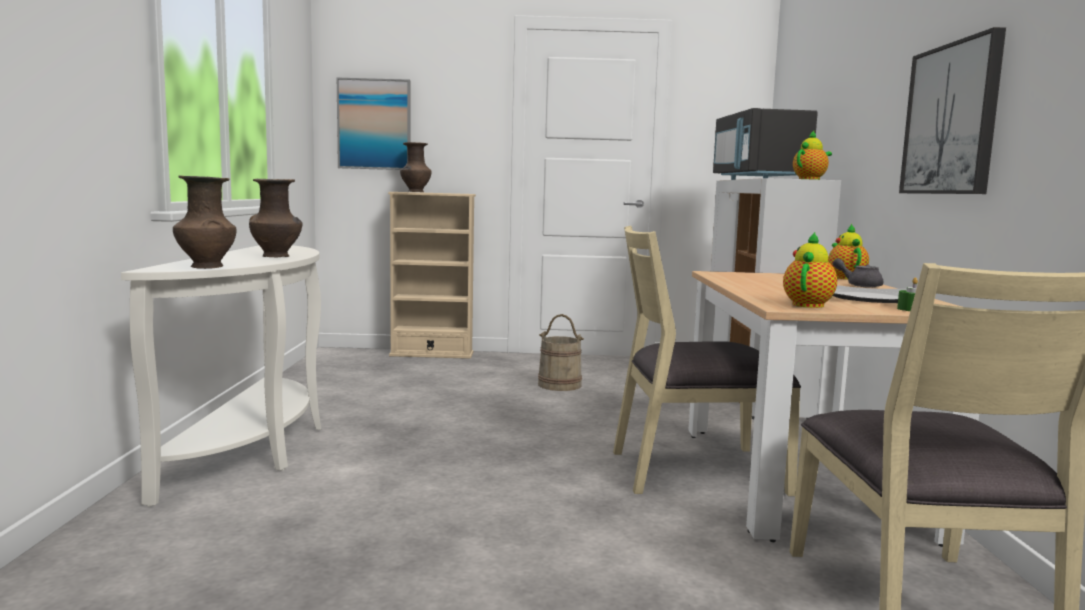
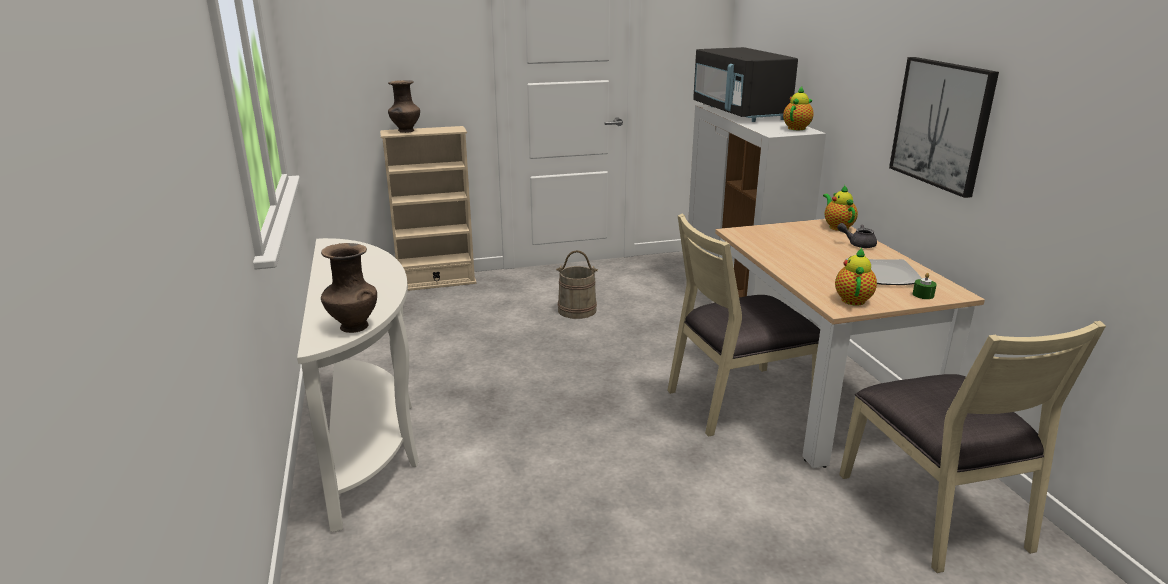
camera: 15 degrees left, 15 degrees up
(277, 256) = (377, 281): brown vase -> none
(374, 124) = (350, 60): picture -> none

